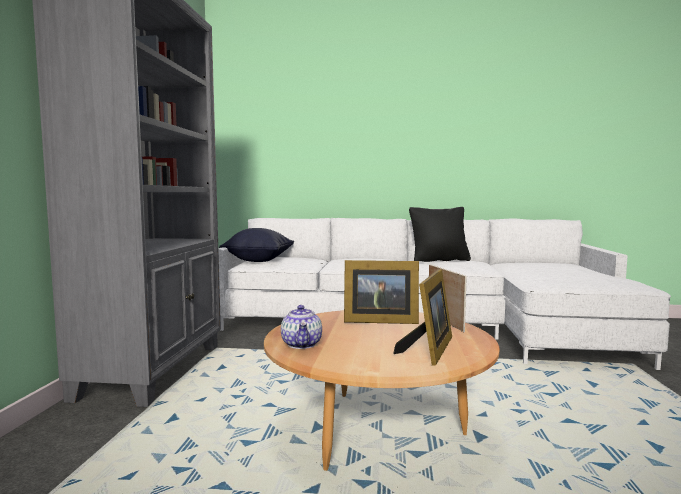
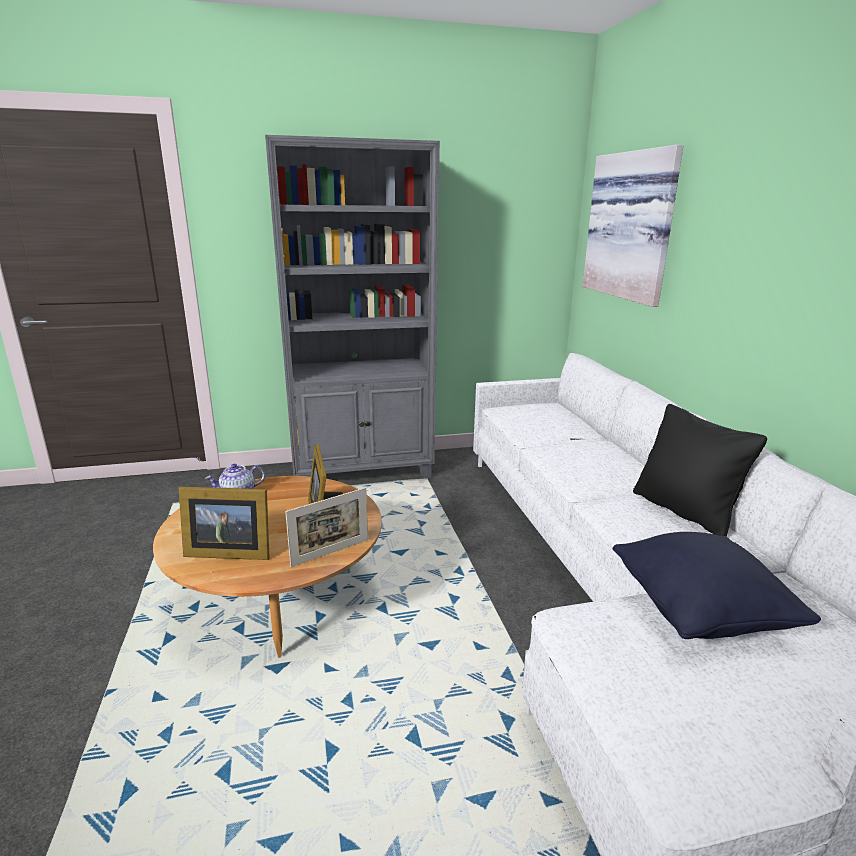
camera: 70 degrees right, 15 degrees up
(258, 260) = (529, 408): black pillow -> black pillow (699, 613)
(285, 123) = (632, 226): none -> picture

